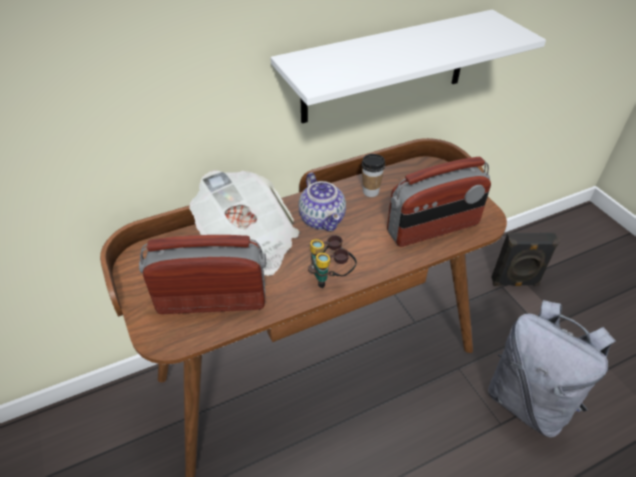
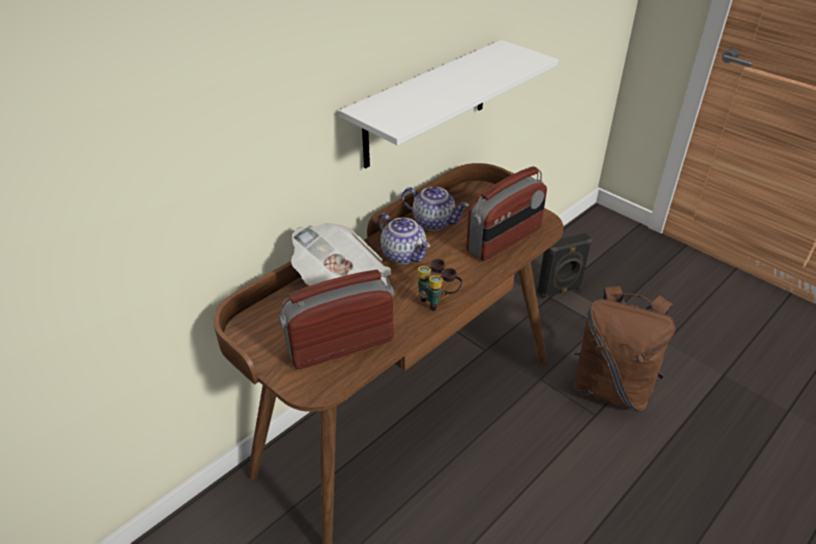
camera: 20 degrees left, 5 degrees down
(370, 192) = (434, 222): cup -> teapot
(529, 400) = (611, 387): grey backpack -> brown backpack

